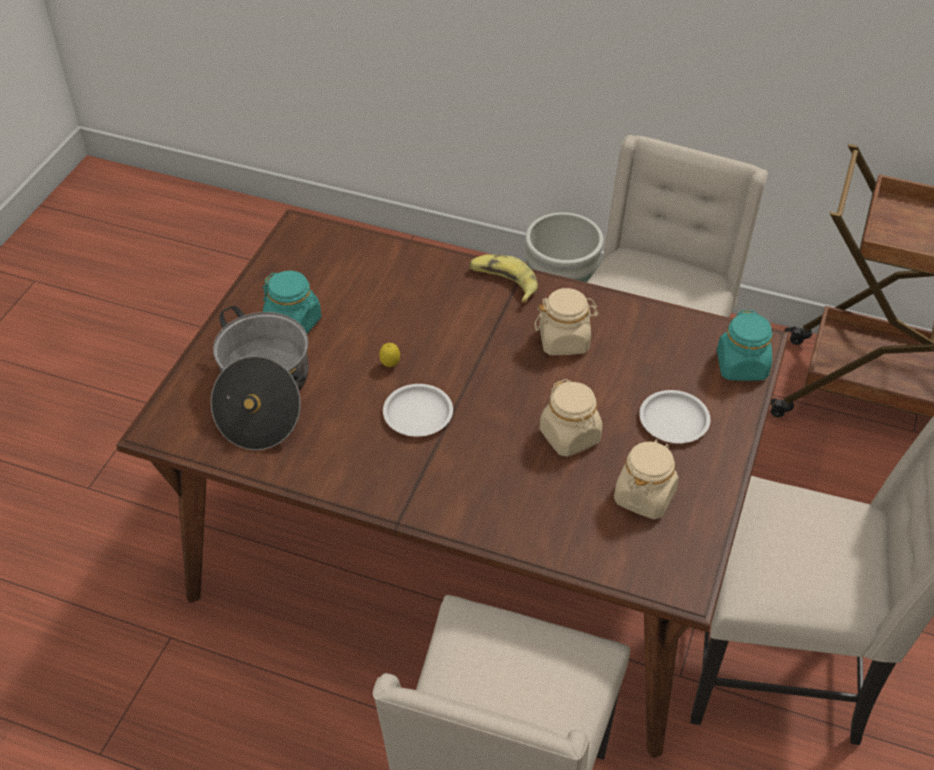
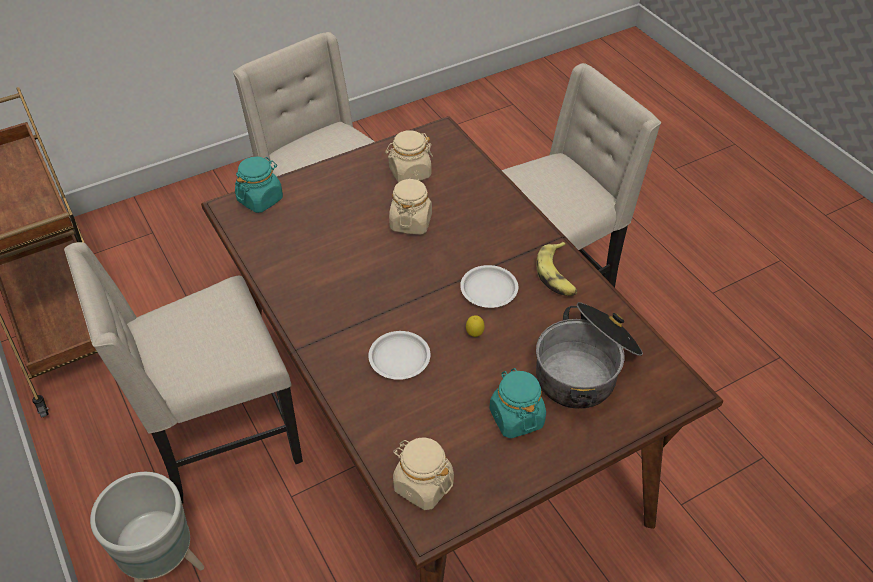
camera: 140 degrees left, 0 degrees up
(503, 282) = (324, 348): banana -> banana (557, 275)
(564, 340) = (339, 278): beige jar -> beige jar (423, 485)
(673, 420) = (341, 196): white plate -> white plate (399, 358)

